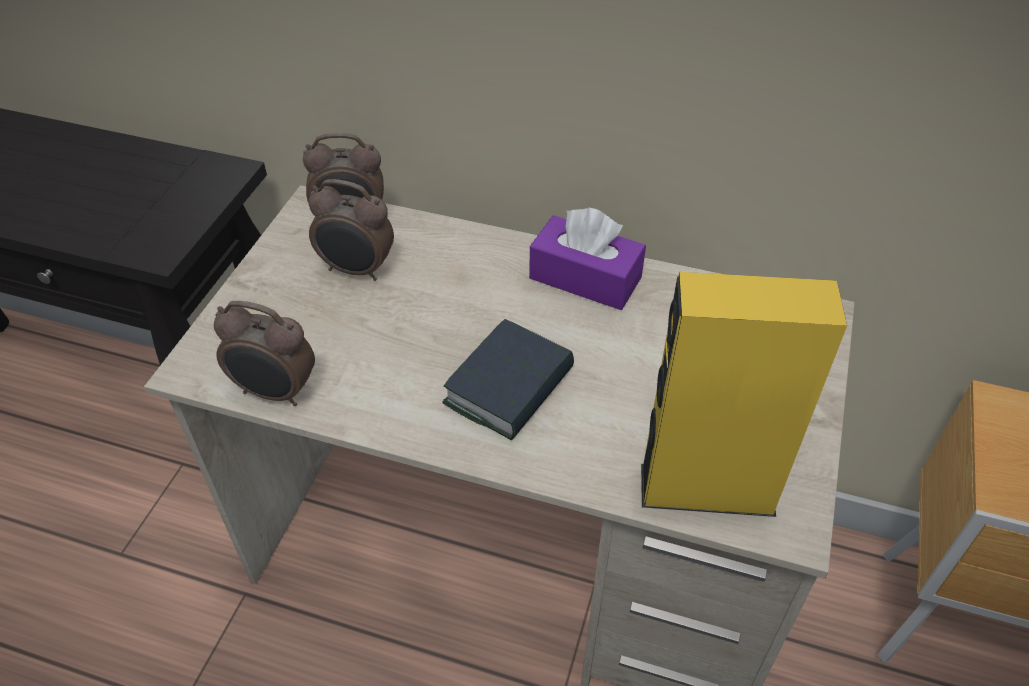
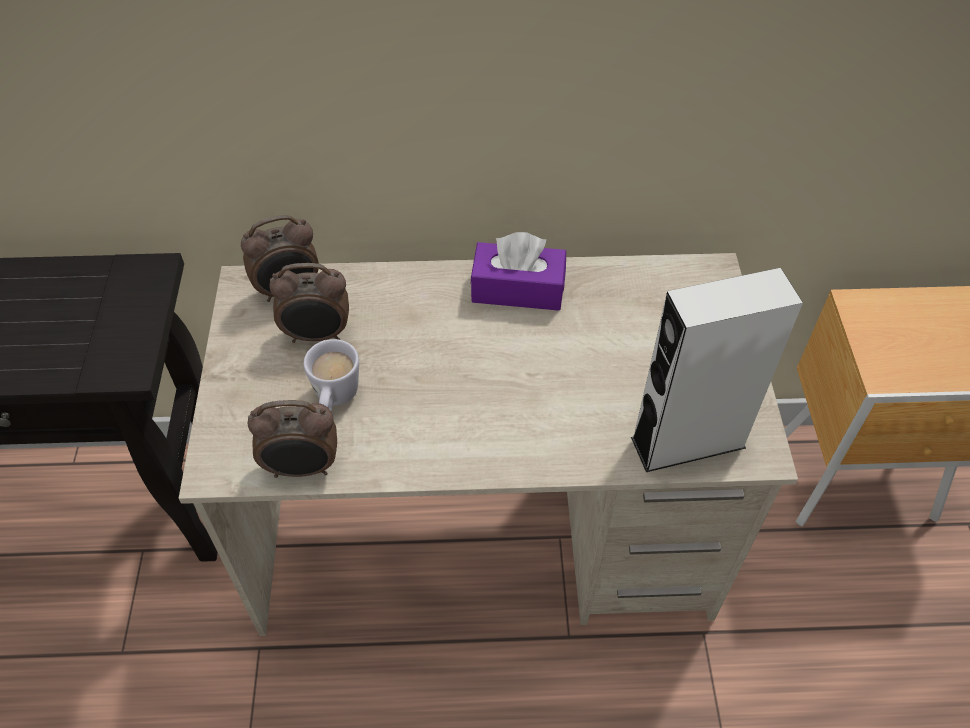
camera: 20 degrees left, 5 degrees up
(342, 335) = (335, 399): none -> white mug
(509, 387) = (499, 404): book -> none
(706, 489) = (688, 442): yellow speaker -> grey speaker

